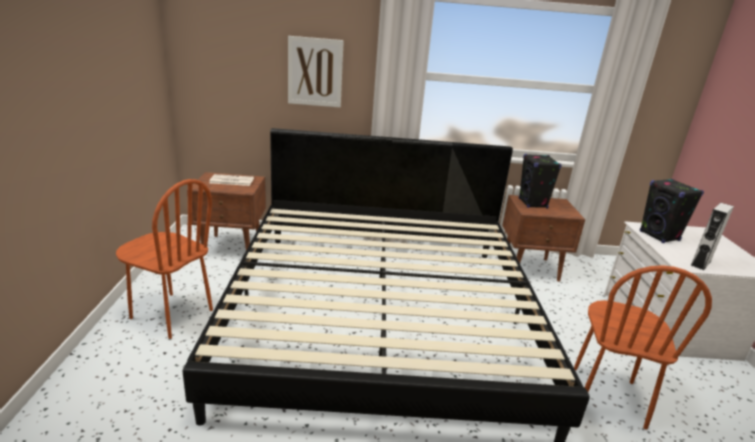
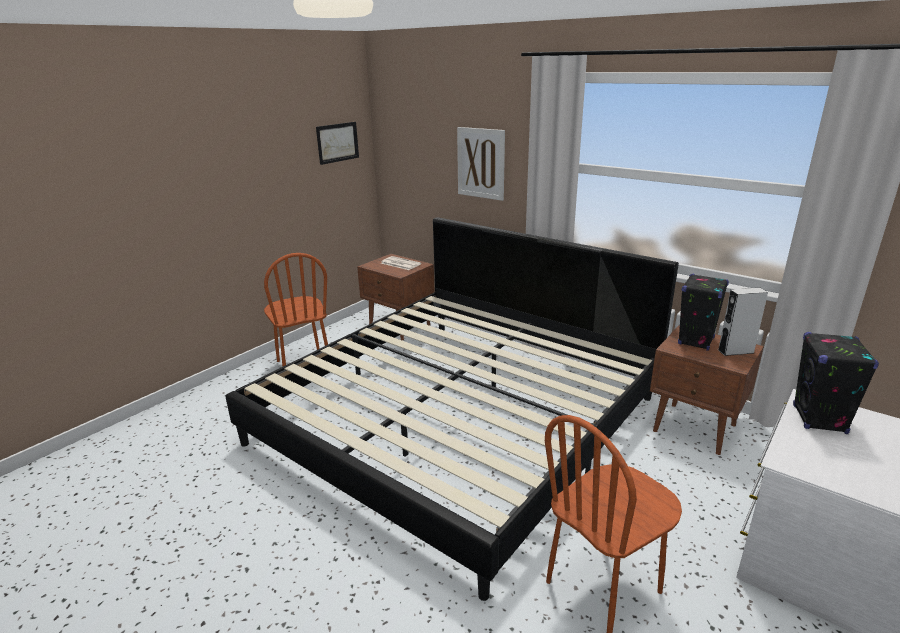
camera: 40 degrees right, 0 degrees up
(142, 49) = (337, 142): none -> picture
(700, 263) = (825, 468): grey speaker -> grey speaker (735, 351)

